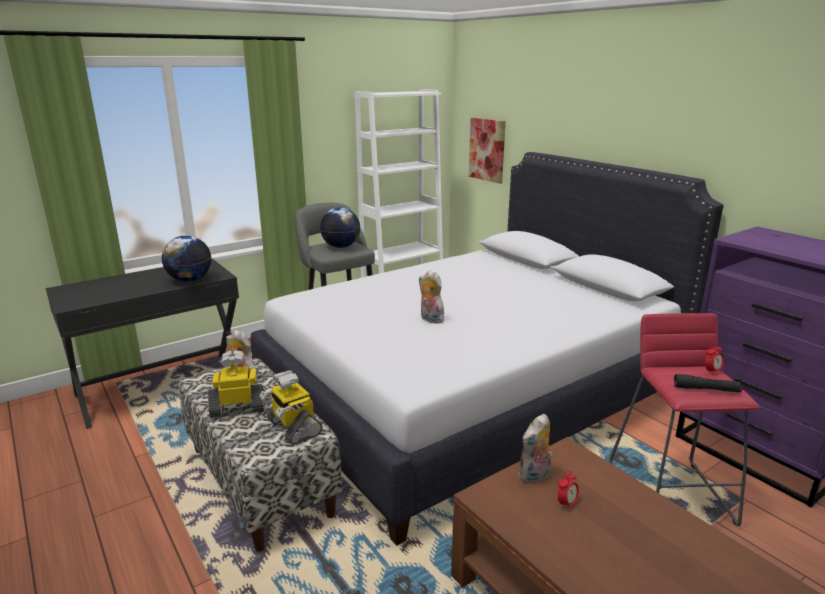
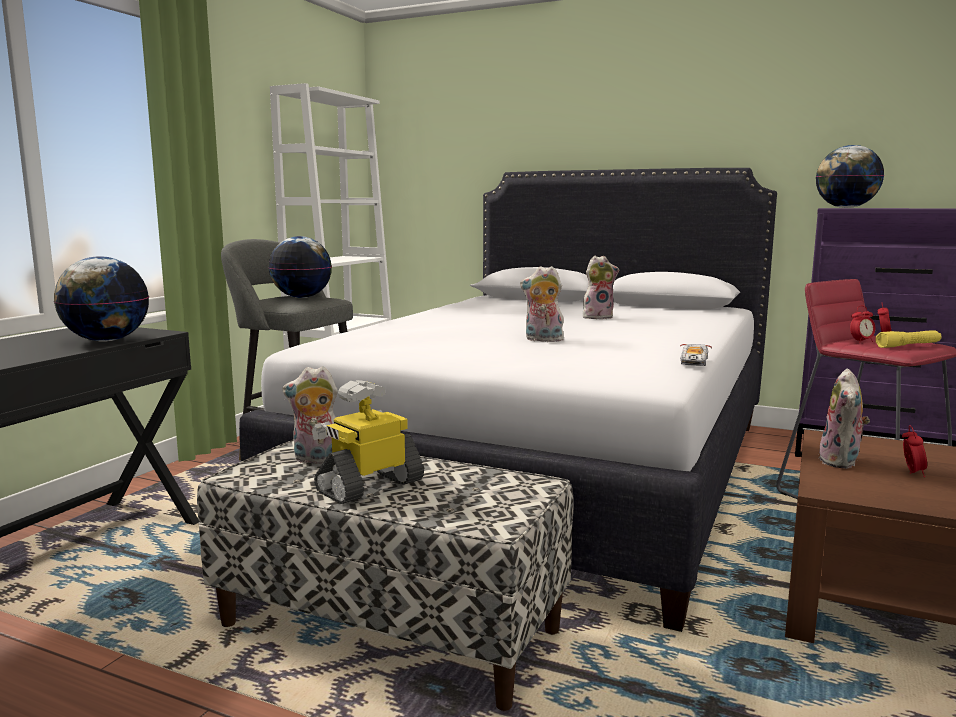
camera: 30 degrees left, 10 degrees down
(293, 427) = (493, 485): toy robot -> none
(478, 370) = (694, 361): none -> toy car
(487, 150) = (433, 182): picture -> none
(520, 295) = (598, 317): none -> plush toy
(676, 373) = (861, 341): none -> alarm clock
(706, 389) = (908, 345): black flashlight -> yellow flashlight
(757, 237) = (845, 208): none -> globe

